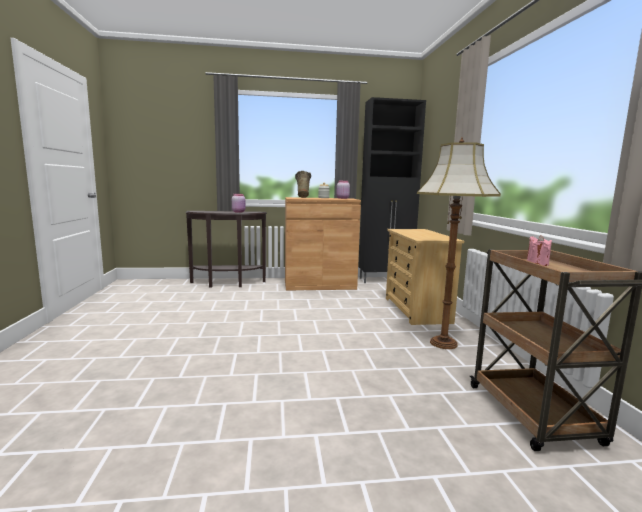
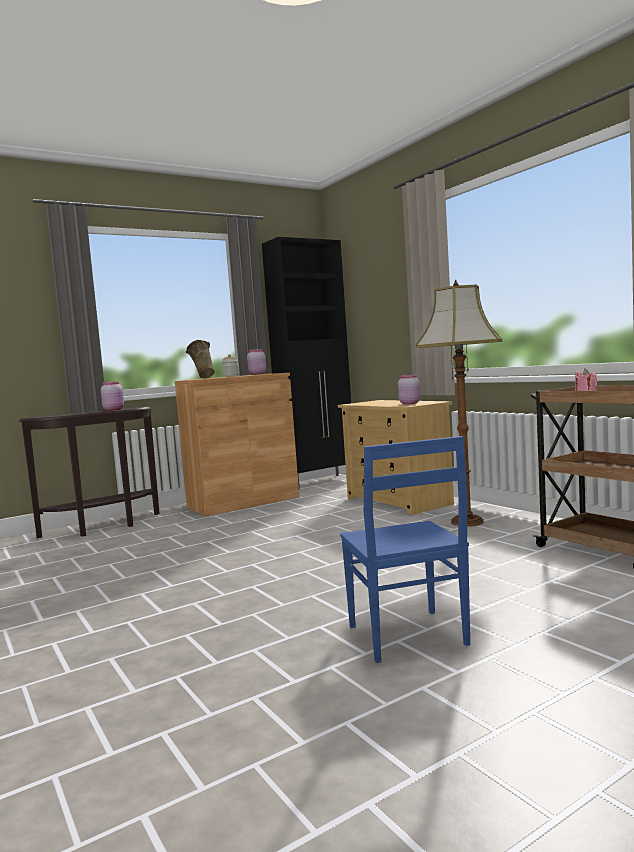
camera: 25 degrees left, 5 degrees down
(260, 437) = (406, 636): none -> blue chair
(430, 237) = (409, 403): none -> pink jar

